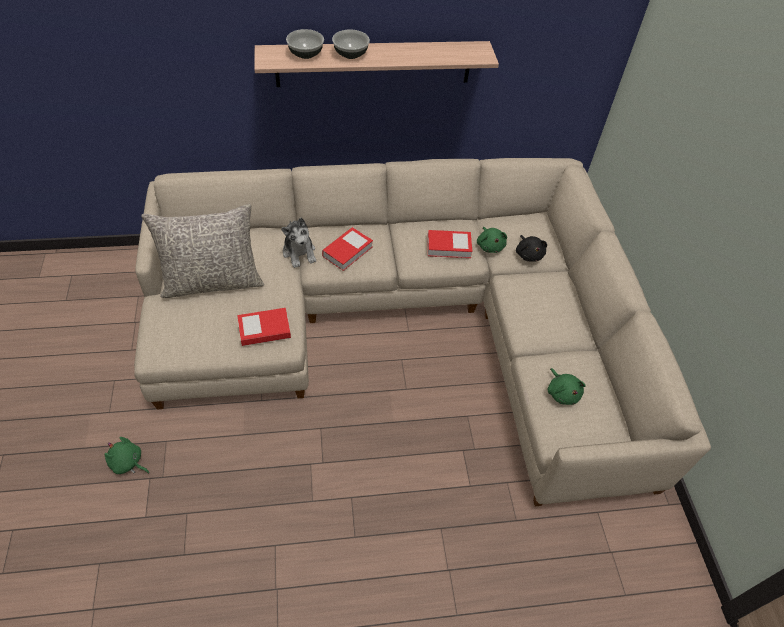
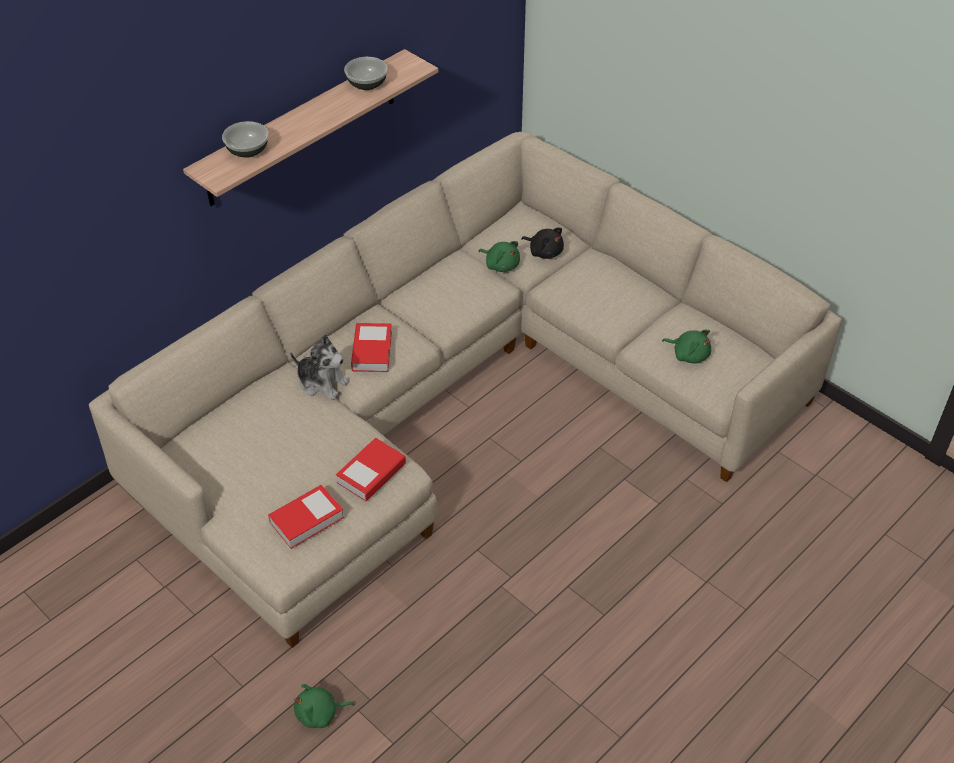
camera: 35 degrees left, 5 degrees down
(212, 281) = (266, 463): grey pillow -> none
(350, 54) = (291, 128): bowl -> bowl (366, 84)
(448, 247) = (465, 288): book -> book (306, 520)

